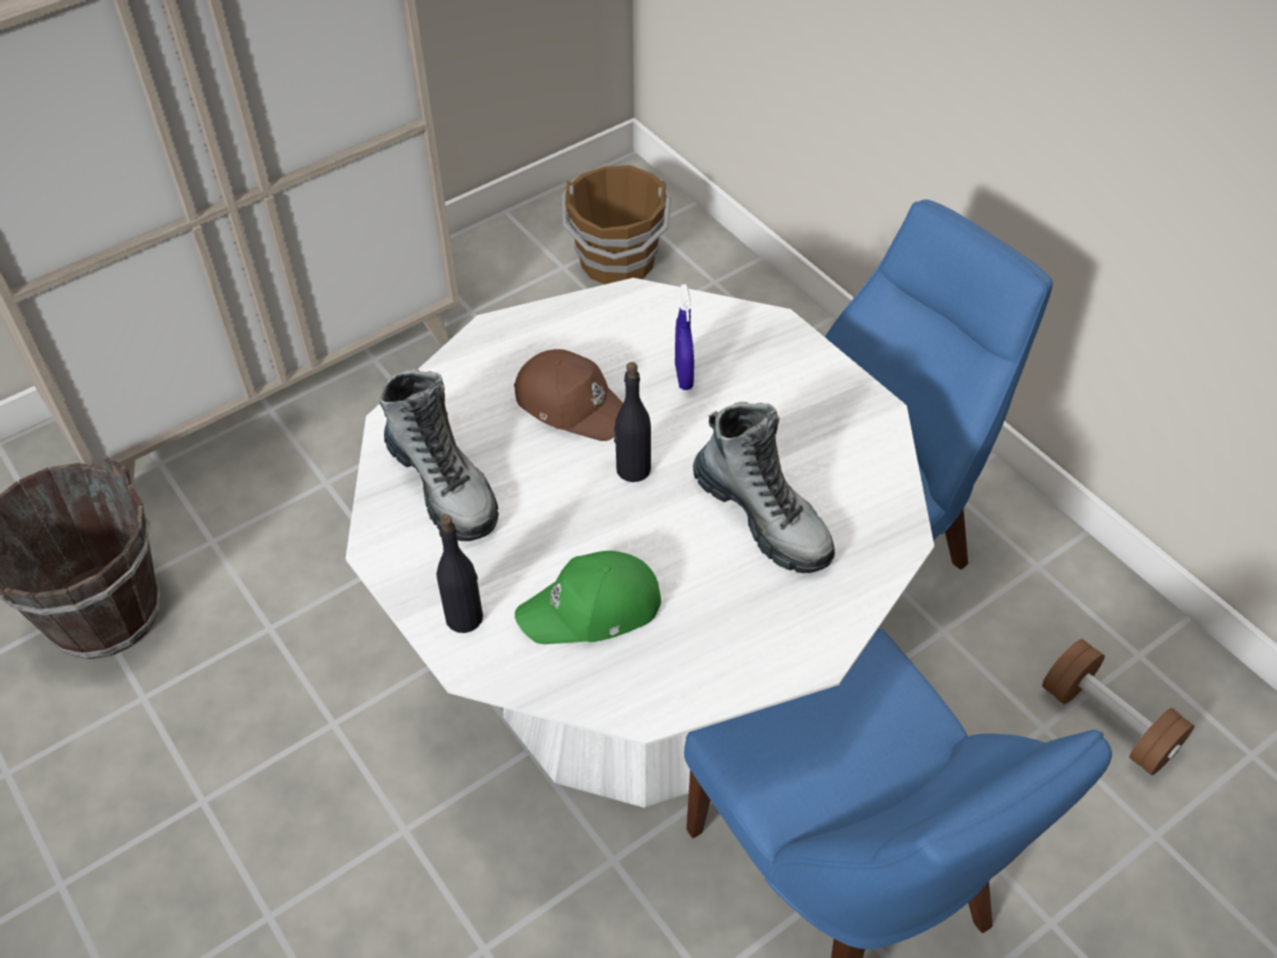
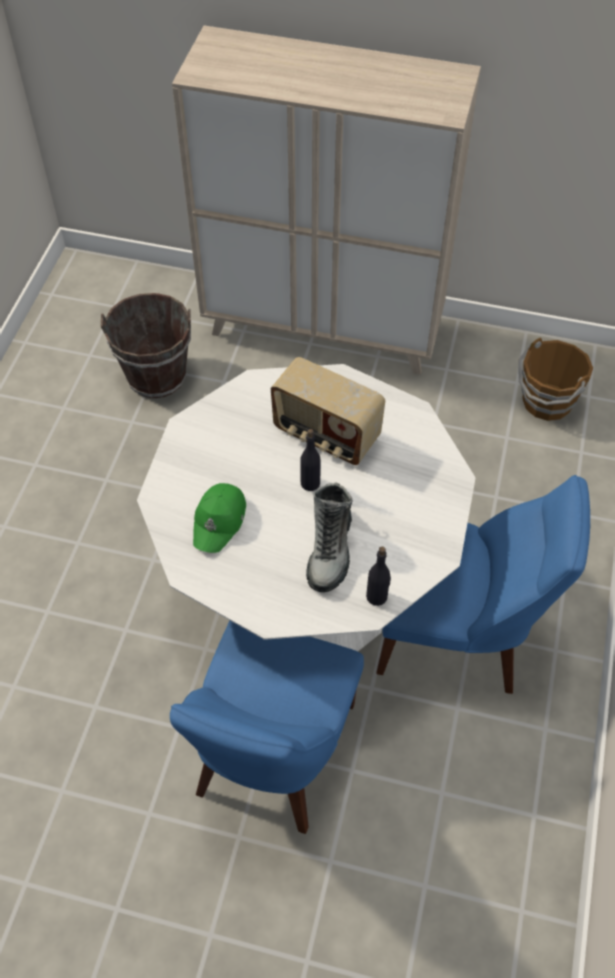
camera: 50 degrees right, 5 degrees up
(443, 485) = (236, 422): boot -> none
(464, 617) = (176, 479): black bottle -> black bottle (377, 596)
(573, 404) = (325, 435): brown cap -> radio
(592, 609) = (220, 521): green cap -> green cap turned 105 degrees counterclockwise
(683, 376) = (385, 464): blue spray bottle -> none
(1108, 722) = (475, 823): brown dumbbell -> none

